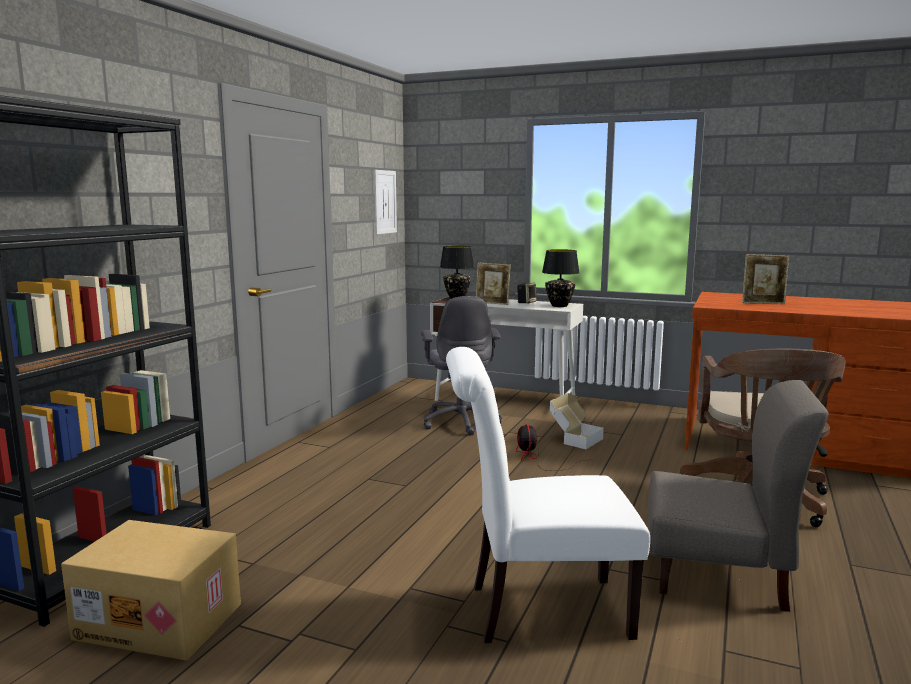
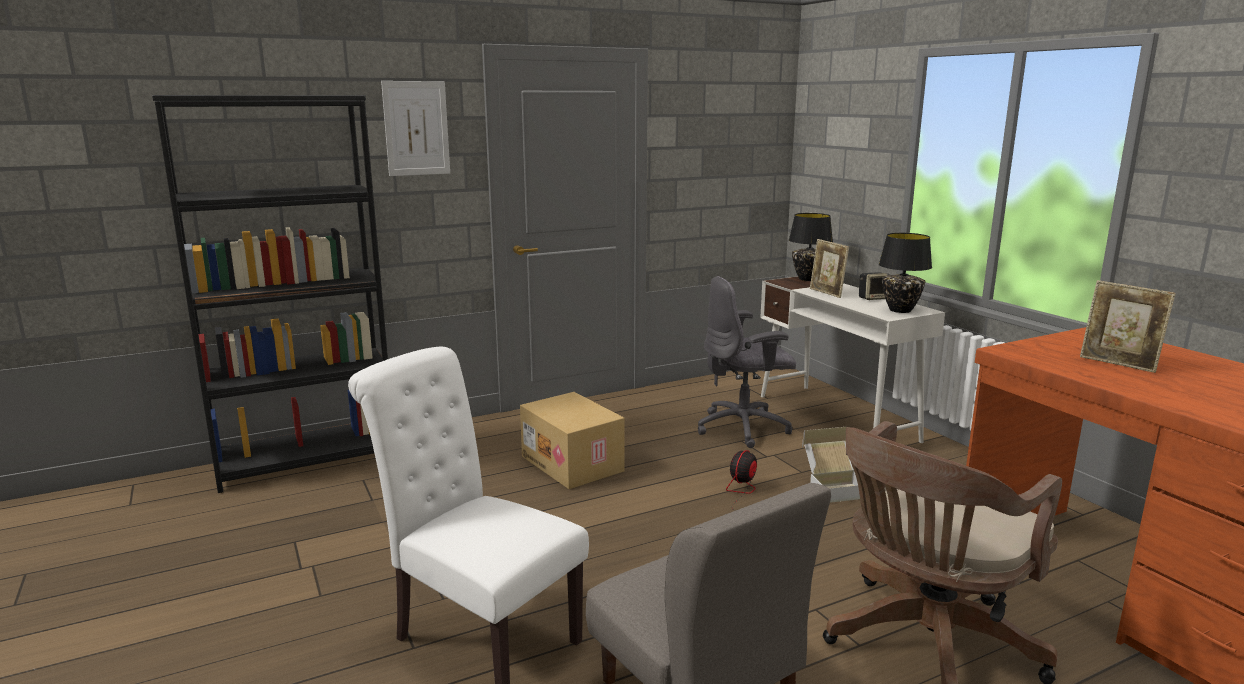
camera: 40 degrees right, 5 degrees up
(161, 620) = (267, 517): cardboard box -> cardboard box (574, 463)
(385, 202) = (751, 154): picture -> picture (416, 128)
(461, 422) = (744, 428): grey office chair -> grey office chair turned 45 degrees clockwise

